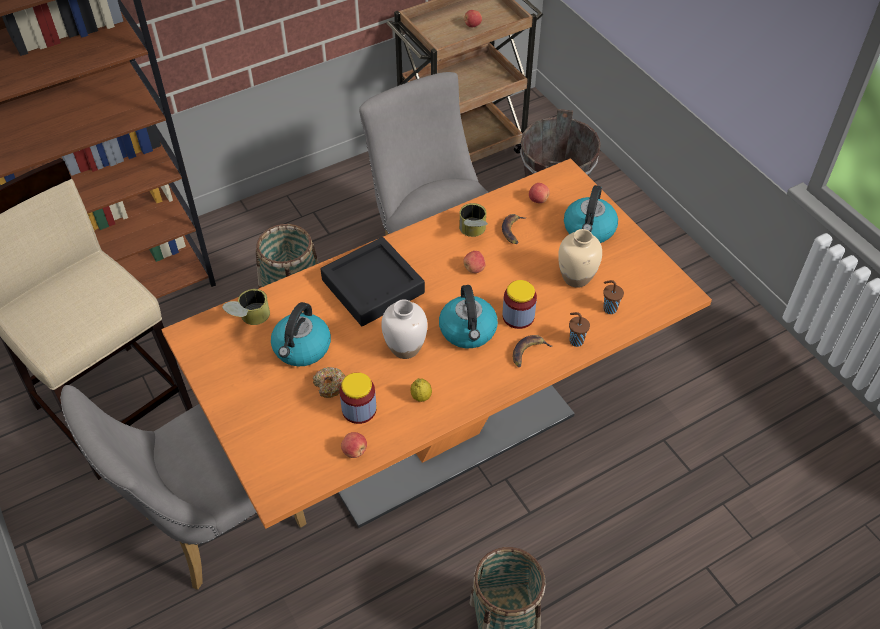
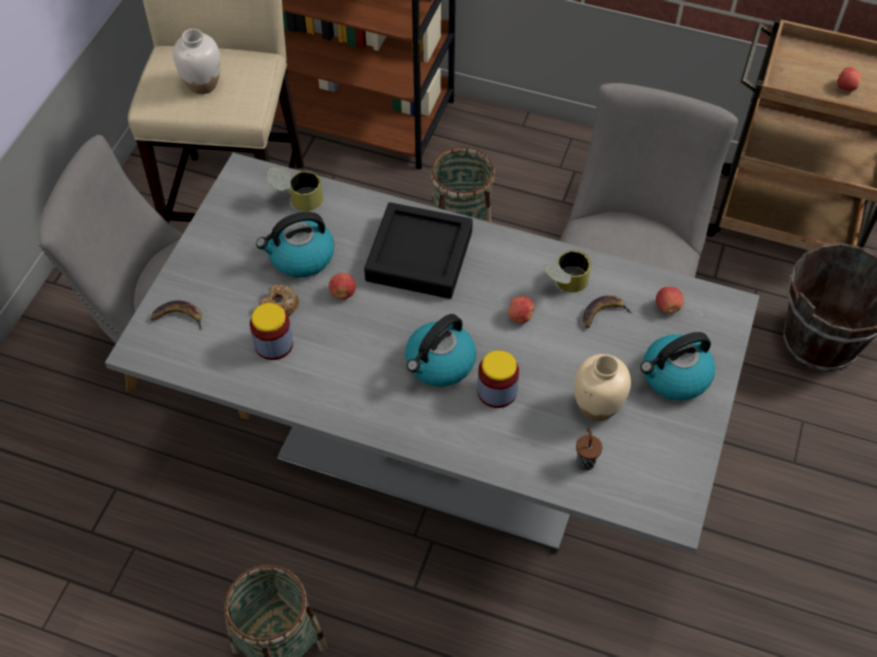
camera: 50 degrees right, 5 degrees up
(354, 451) = (227, 372): apple -> apple (343, 293)
(405, 348) = (372, 329): white vase -> white vase (202, 84)
(421, 397) = (329, 380): lemon -> none
(439, 426) = (438, 446): orange dining table -> grey dining table
(528, 352) = (460, 429): banana -> banana (178, 317)
(575, 340) = (514, 459): brown cup -> none

